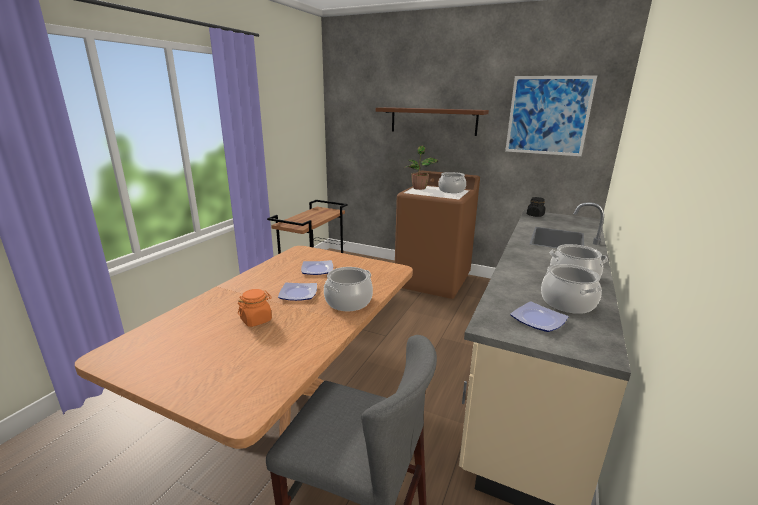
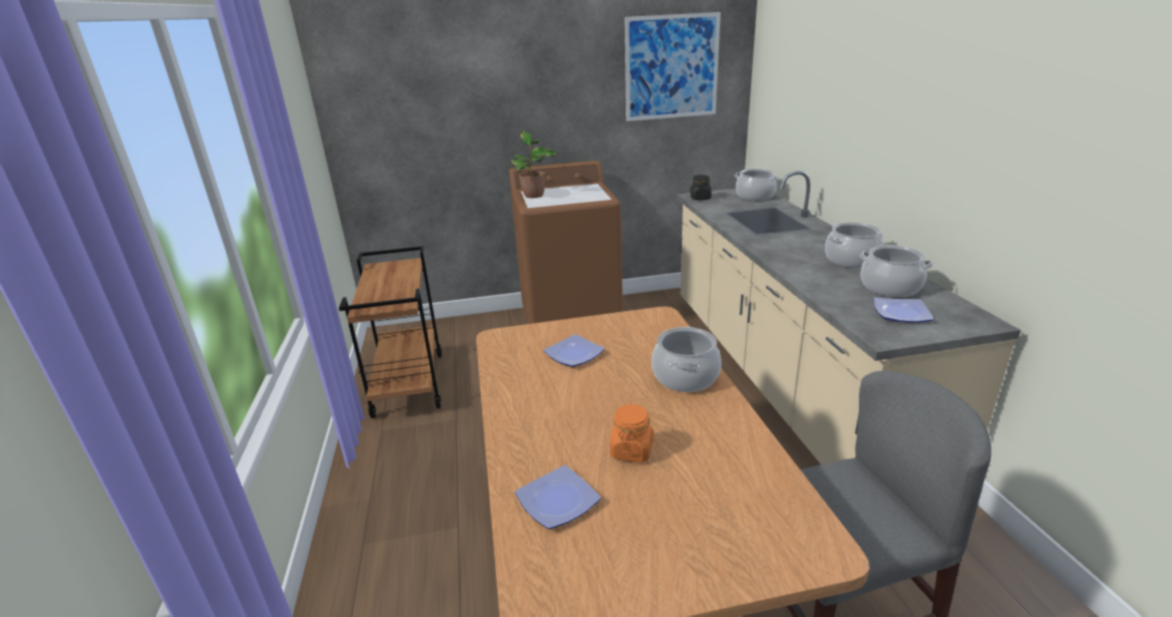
camera: 35 degrees left, 5 degrees up
(298, 293) = (612, 394): plate -> plate (556, 501)
(433, 121) = (518, 91): brown shelf -> none
(451, 190) = (580, 189): cooking pot -> cooking pot (755, 196)

